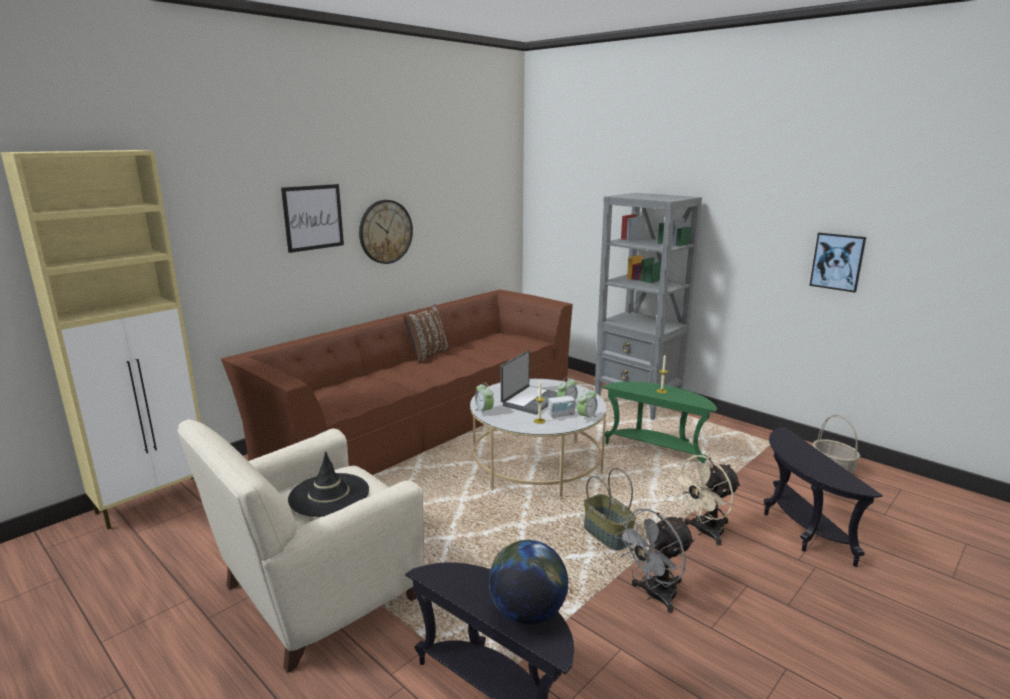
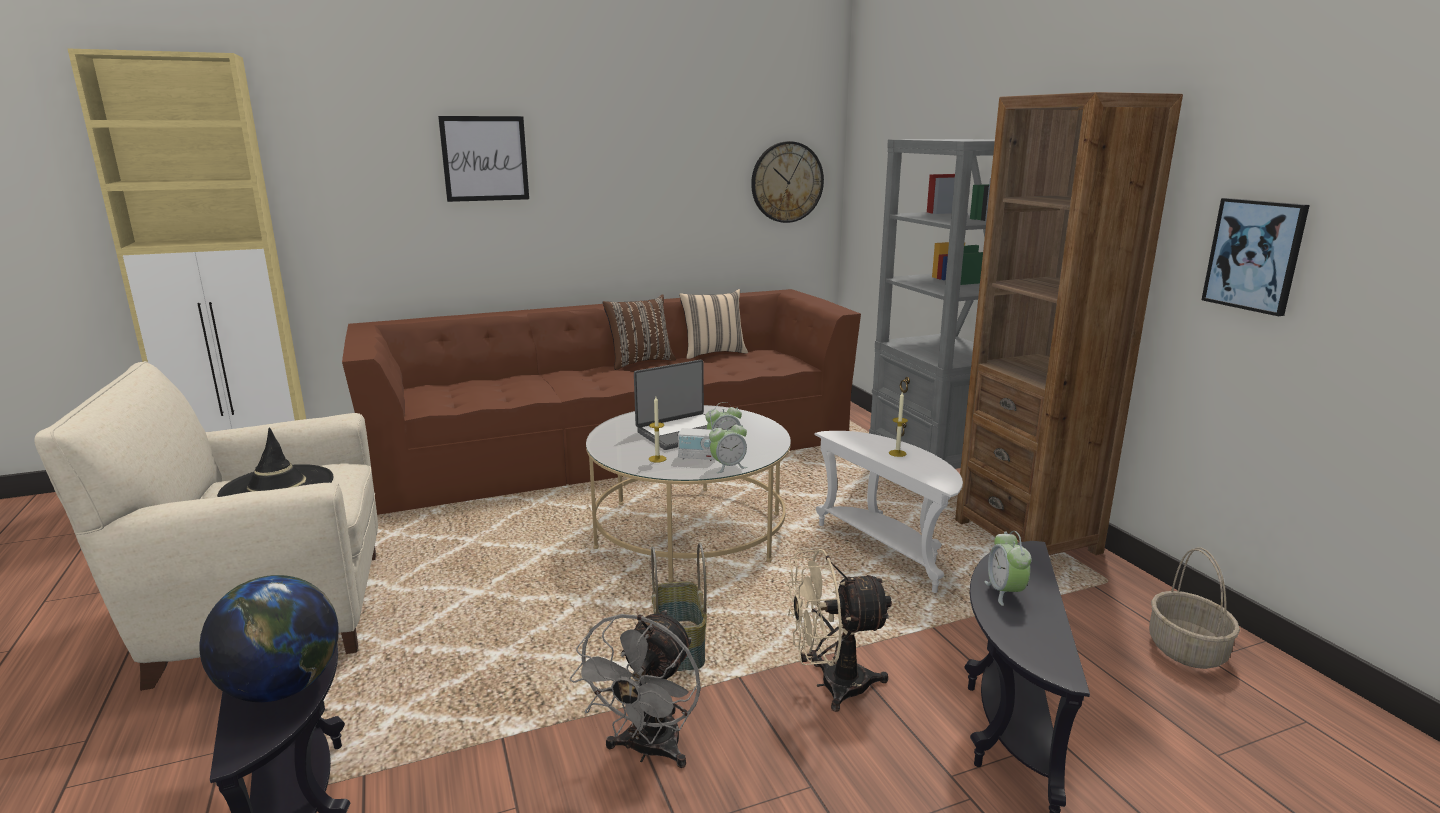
camera: 25 degrees right, 0 degrees up
(385, 232) = (597, 187): wall clock -> wall clock (787, 182)
(467, 340) = (713, 353): none -> beige pillow
(484, 411) = (604, 435): alarm clock -> alarm clock (1005, 592)
(654, 596) = (648, 751): grey fan -> grey fan turned 60 degrees counterclockwise
(656, 451) = (887, 551): green side table -> white side table
(713, 426) = (1026, 536): none -> brown bookcase

